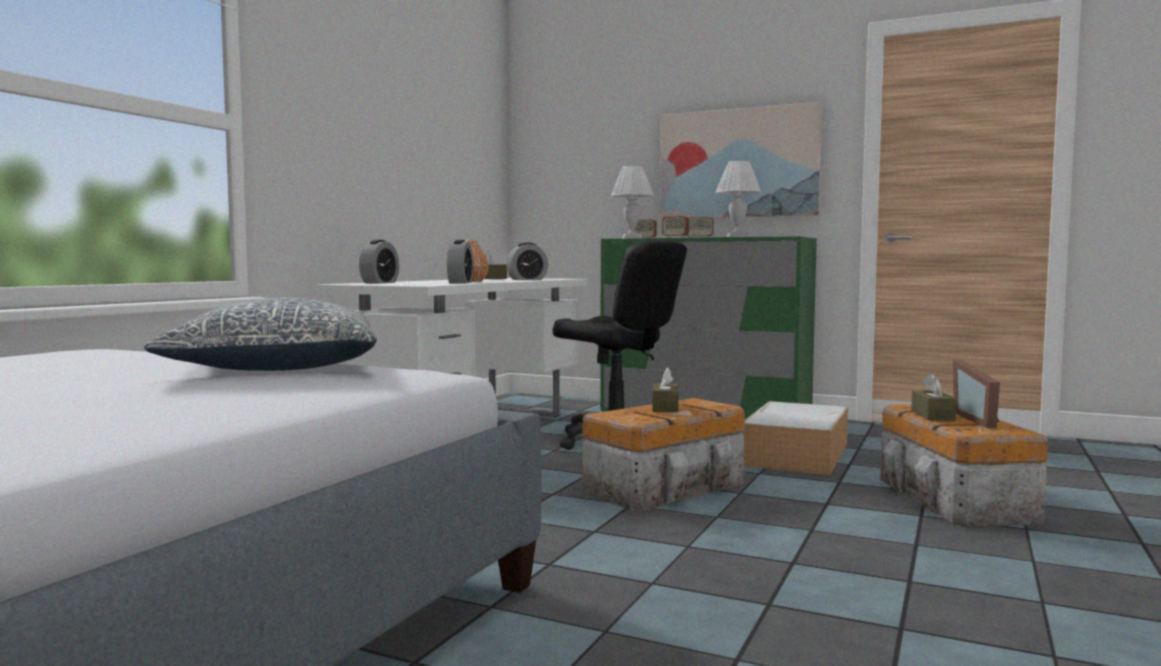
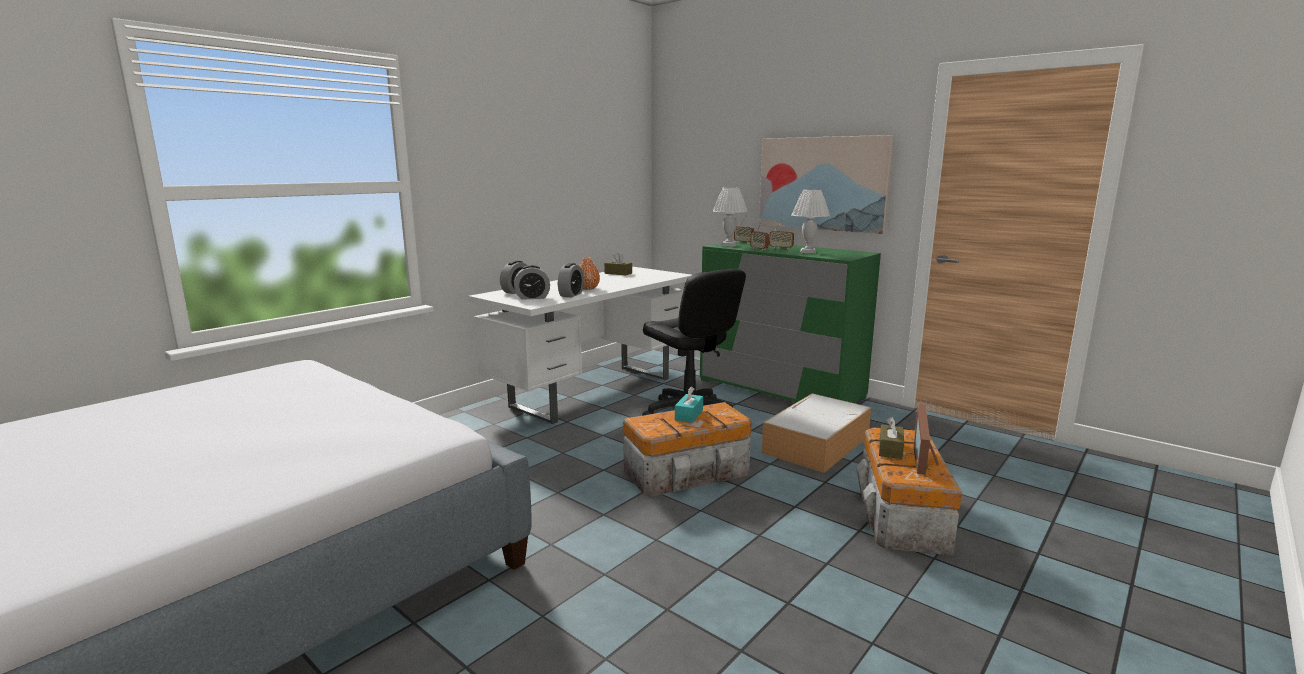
camera: 15 degrees right, 10 degrees up
(276, 368) = (359, 416): pillow -> none
(527, 279) = (639, 280): alarm clock -> alarm clock (532, 297)
(665, 407) = (689, 415): brown tissue box -> turquoise tissue box

